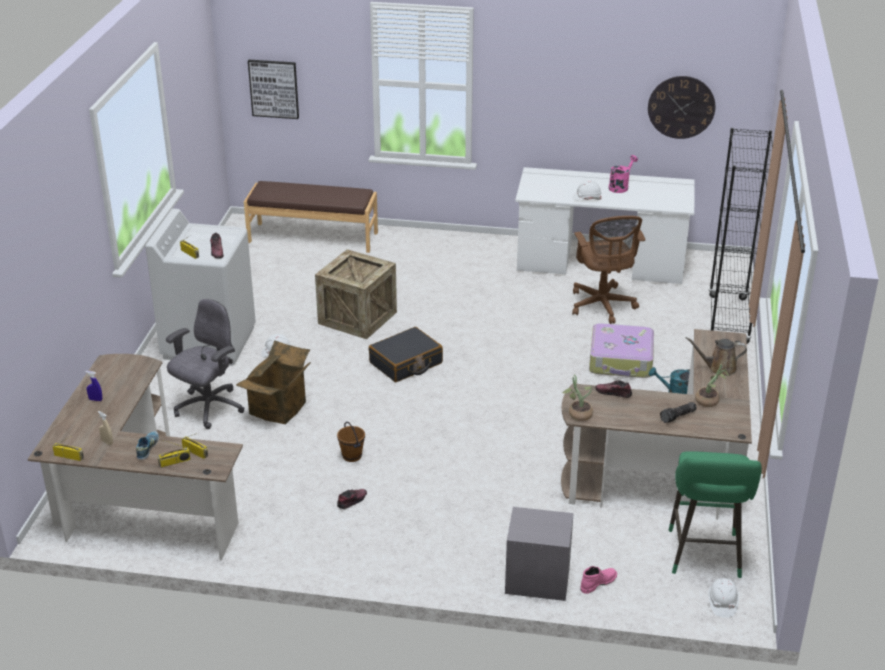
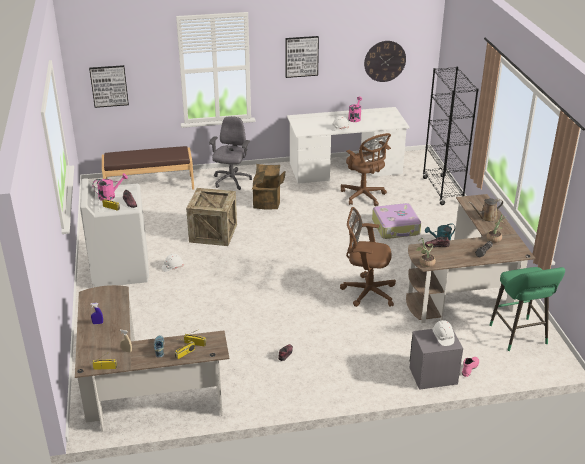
camera: 20 degrees left, 0 degrees up
(198, 238) = (110, 196): none -> pink watering can
(208, 408) = (148, 314): grey office chair -> grey office chair (231, 181)
(279, 409) = (198, 304): cardboard box -> cardboard box (268, 203)
(352, 456) = (267, 324): brown bucket -> none
(406, 363) = (264, 256): black suitcase -> none
(517, 442) = (366, 292): none -> brown office chair
(550, 83) = (301, 56): none -> picture
(722, 603) = (547, 362): white hard hat -> white hard hat (442, 337)

